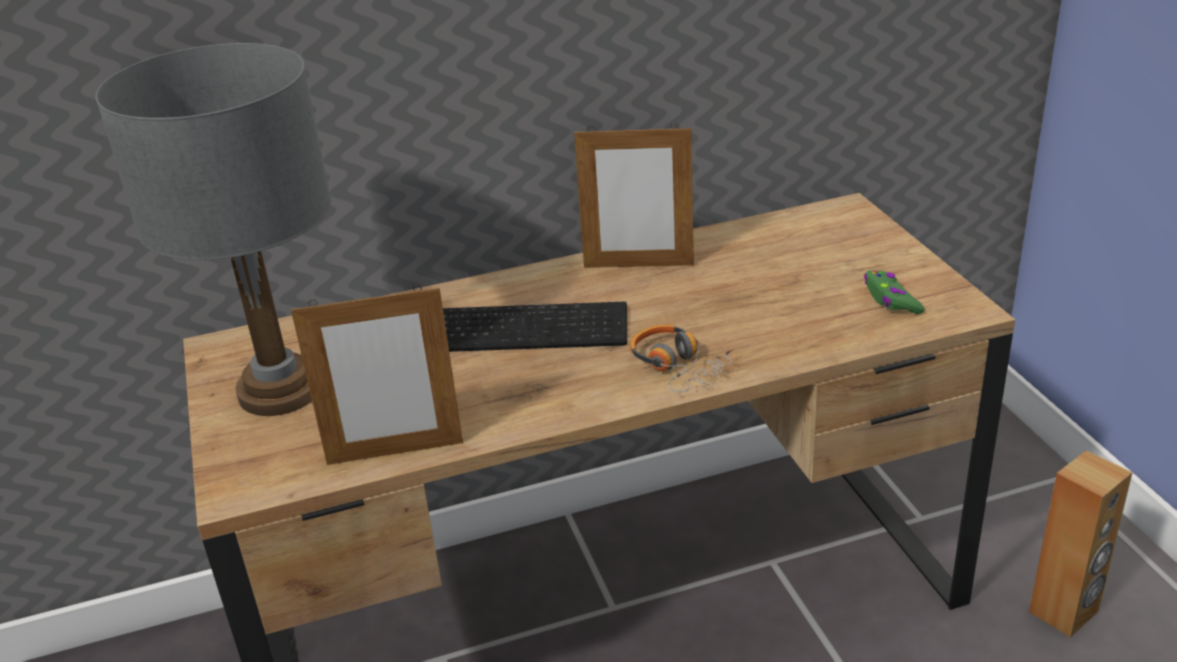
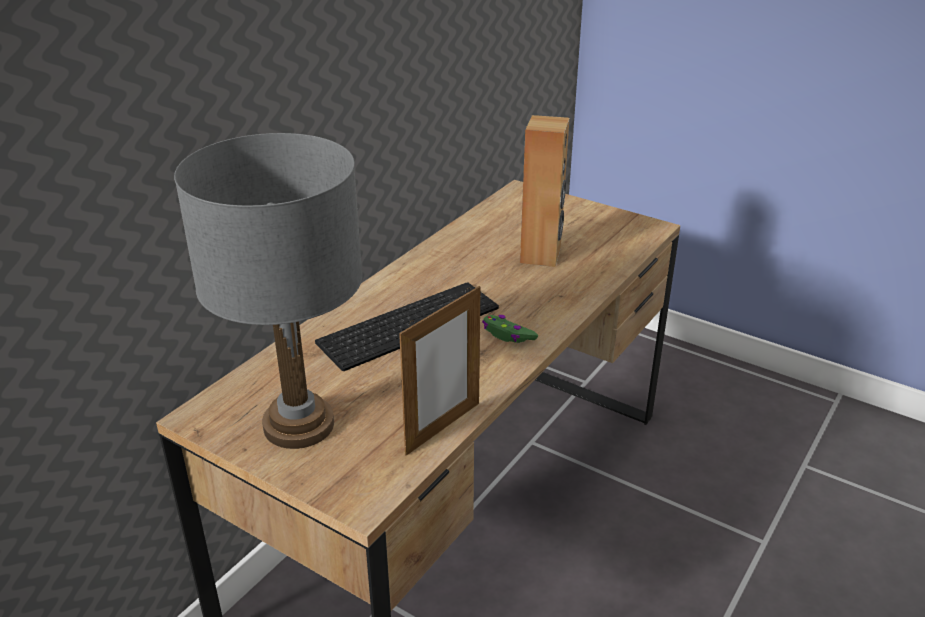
camera: 40 degrees left, 0 degrees up
(638, 265) = (441, 259): picture frame -> none
(678, 366) = (546, 309): headphones -> none
(891, 300) = (609, 234): green game controller -> green game controller (507, 335)
(1064, 612) = (697, 400): brown speaker -> brown speaker (541, 255)

